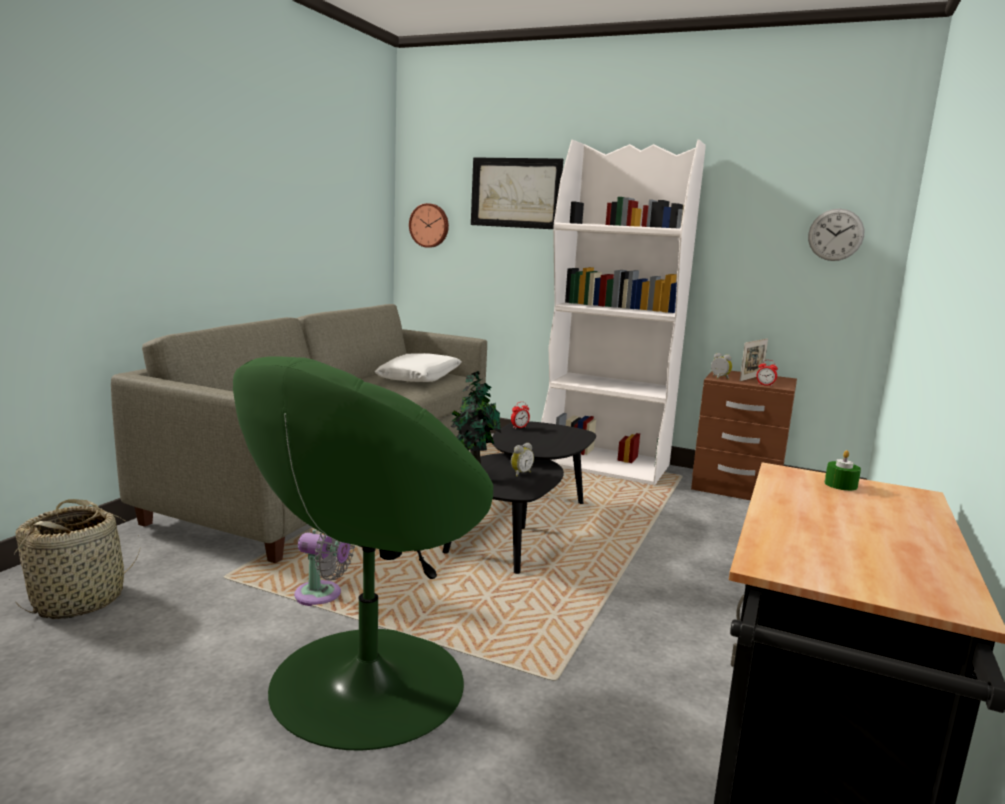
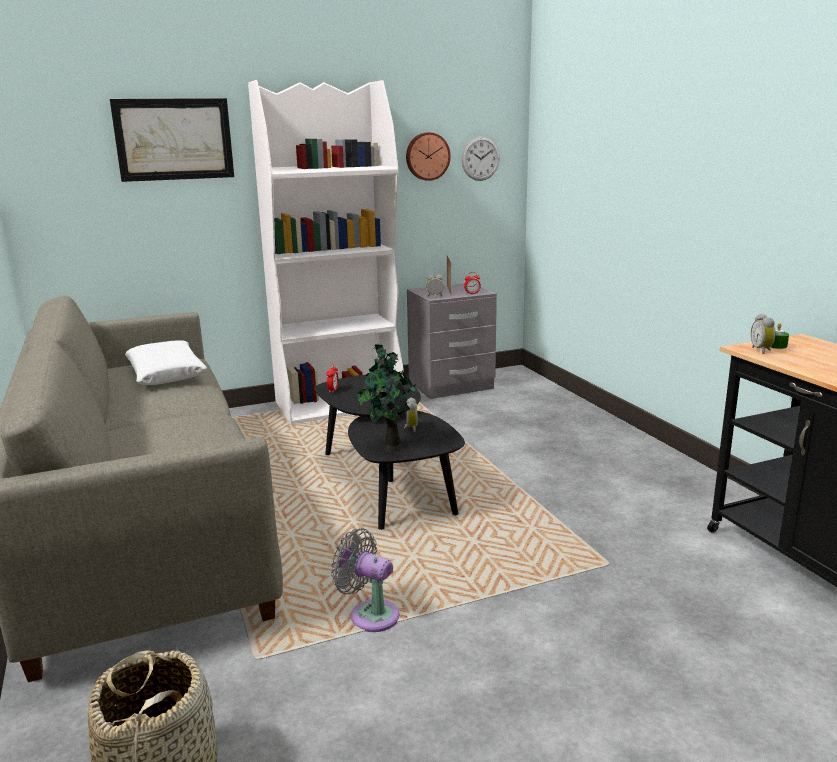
camera: 45 degrees left, 5 degrees up
(322, 595) = (370, 614): grey fan -> grey fan turned 120 degrees counterclockwise
(364, 684) = (532, 644): green armchair -> none
(429, 225) = (57, 187): wall clock -> wall clock (427, 156)
(736, 488) = (451, 386): brown nightstand -> grey nightstand
(798, 480) = (762, 350): none -> alarm clock

